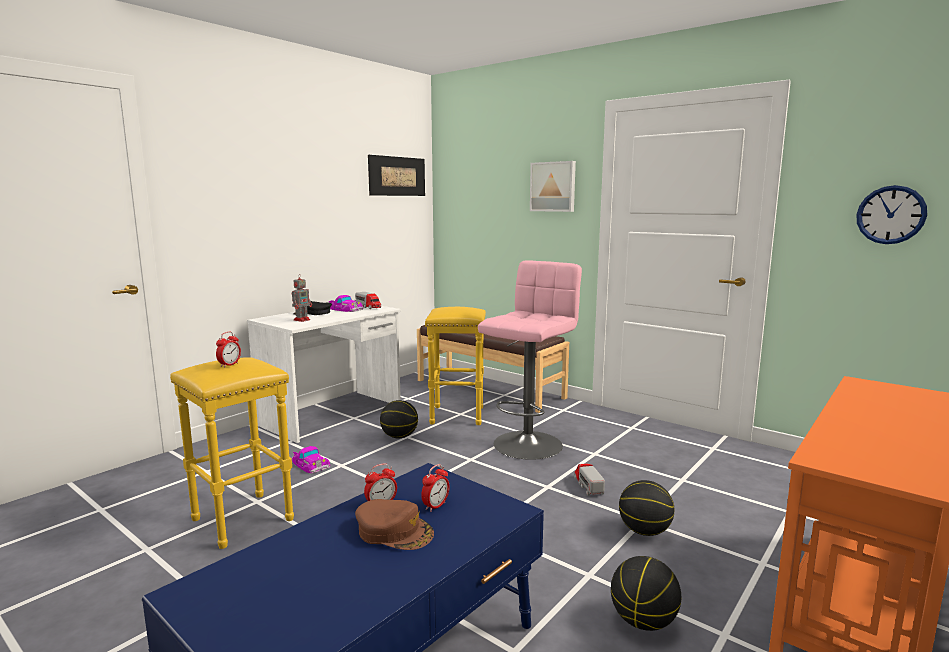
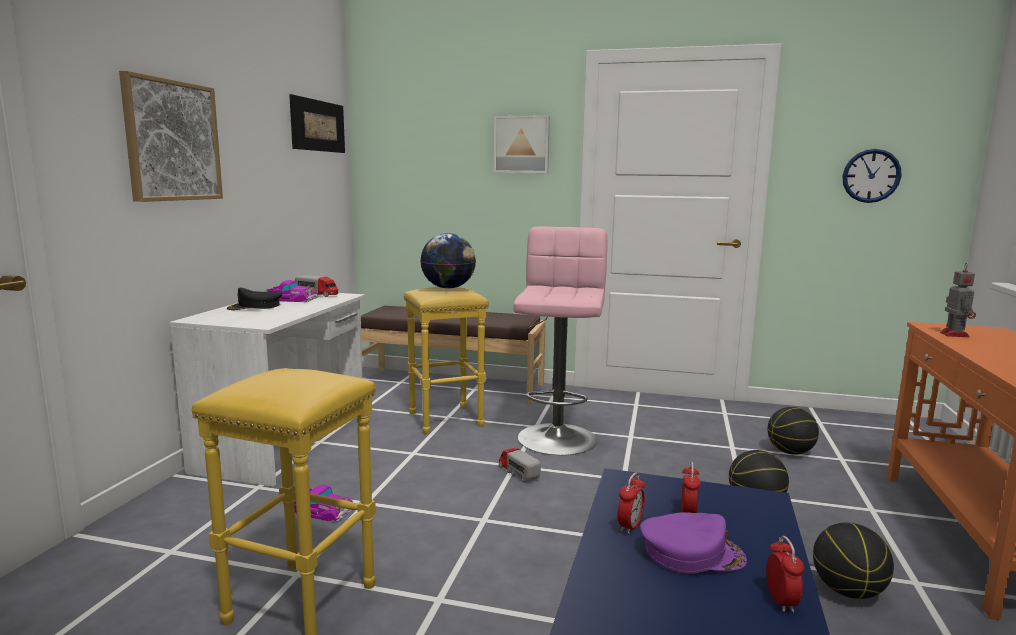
camera: 25 degrees left, 0 degrees up
(229, 365) = (296, 379): alarm clock -> alarm clock (781, 601)
(257, 196) = (172, 141): none -> picture
(302, 320) = (257, 316): toy robot -> toy robot (953, 334)
(394, 531) = (691, 552): brown cap -> purple cap
(399, 437) = (403, 455): basketball -> basketball (790, 452)
(458, 308) = (448, 288): none -> globe
(588, 486) = (660, 470): toy truck -> toy truck (518, 472)

